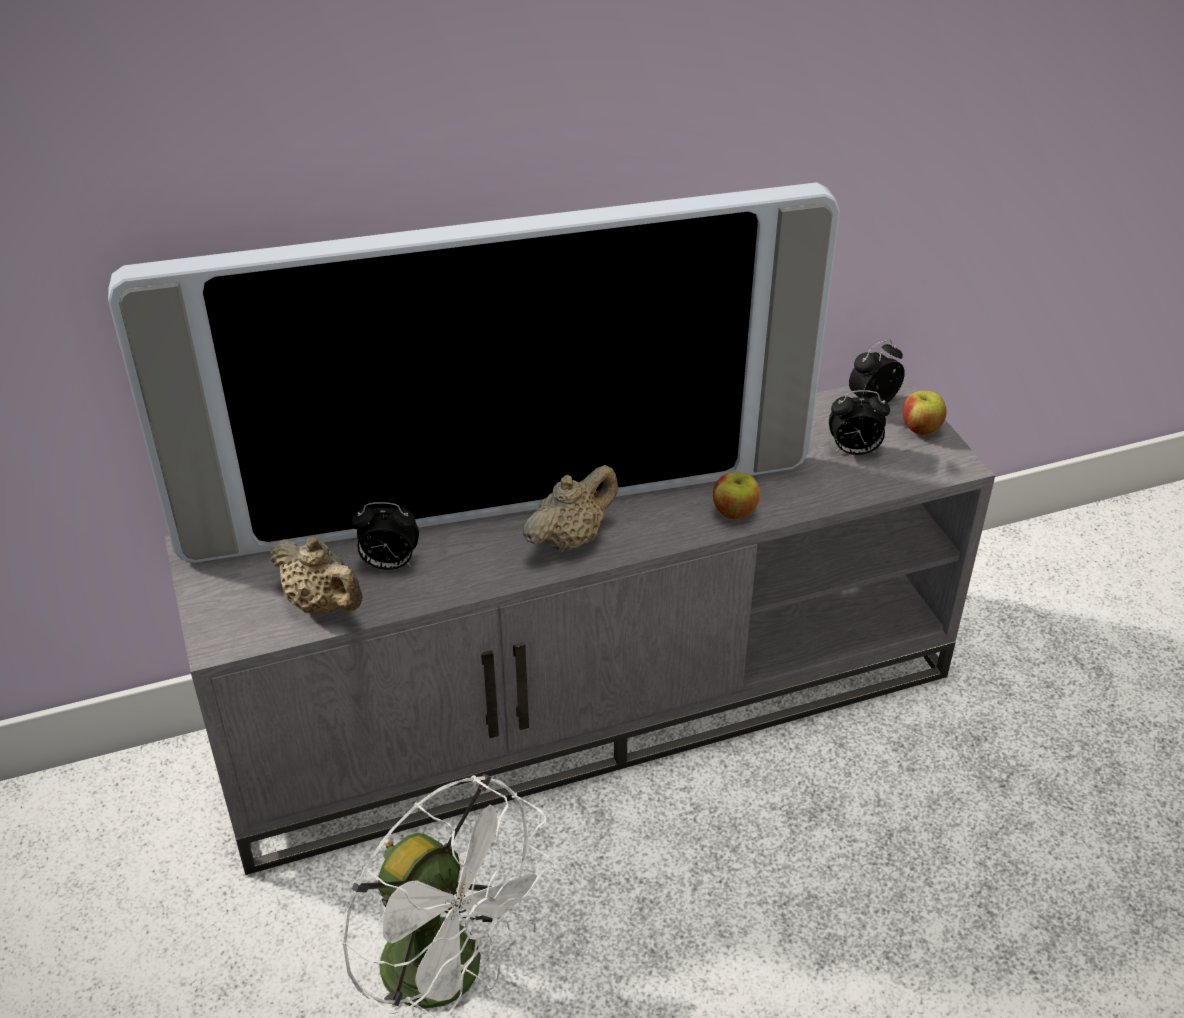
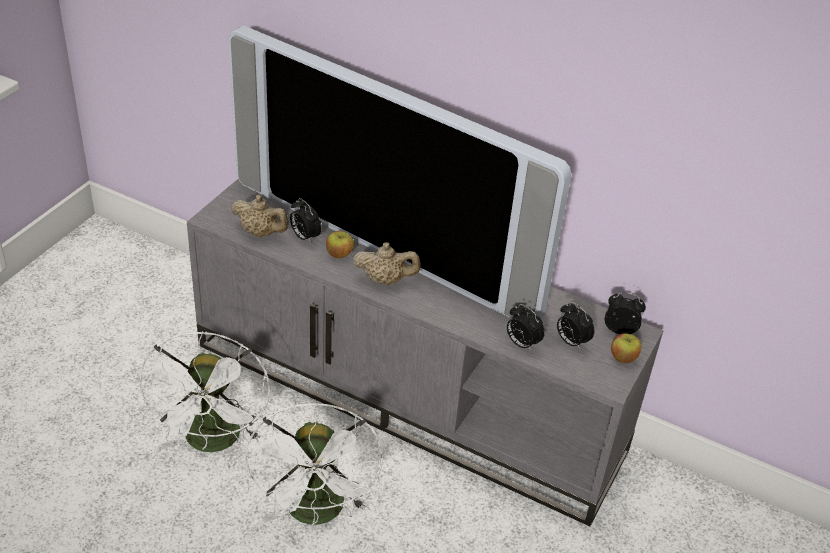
camera: 45 degrees right, 0 degrees up
(322, 604) = (261, 233): beige teapot -> beige teapot turned 60 degrees counterclockwise
(694, 932) = (317, 513): none -> white fan
(734, 512) = (470, 323): apple -> apple (339, 254)
(816, 492) = (521, 343): none -> alarm clock

